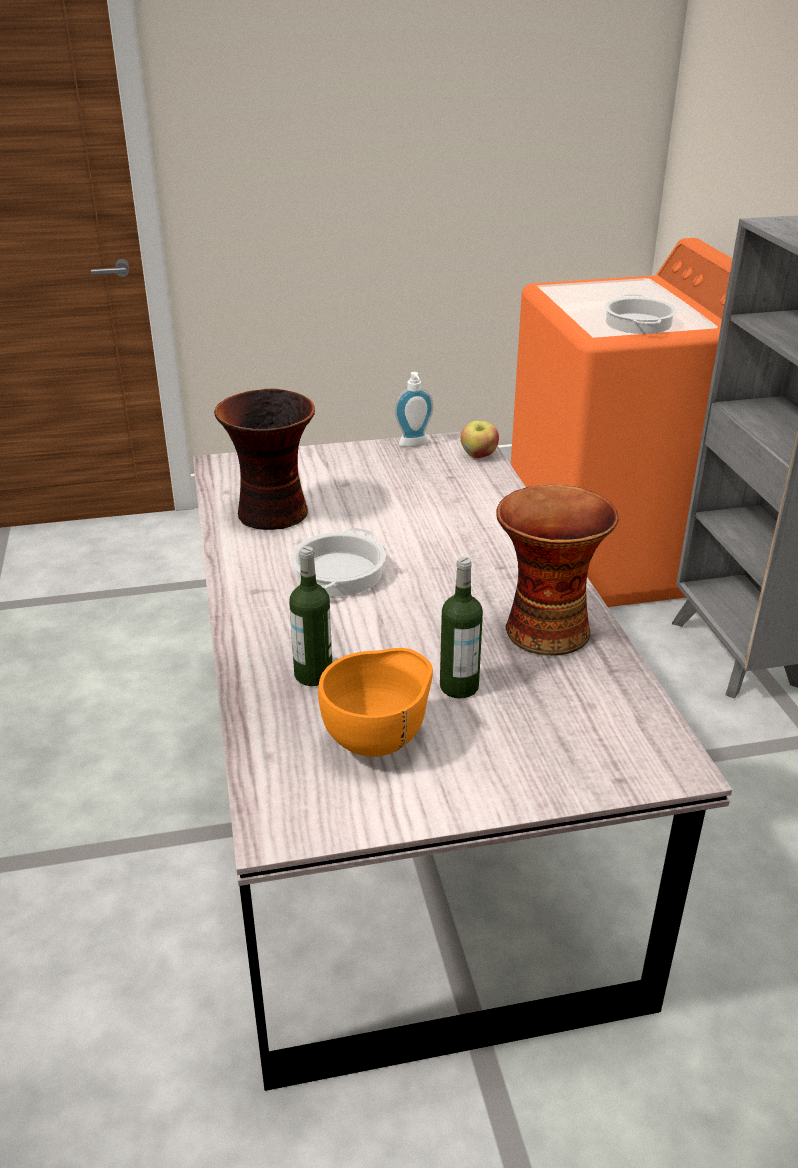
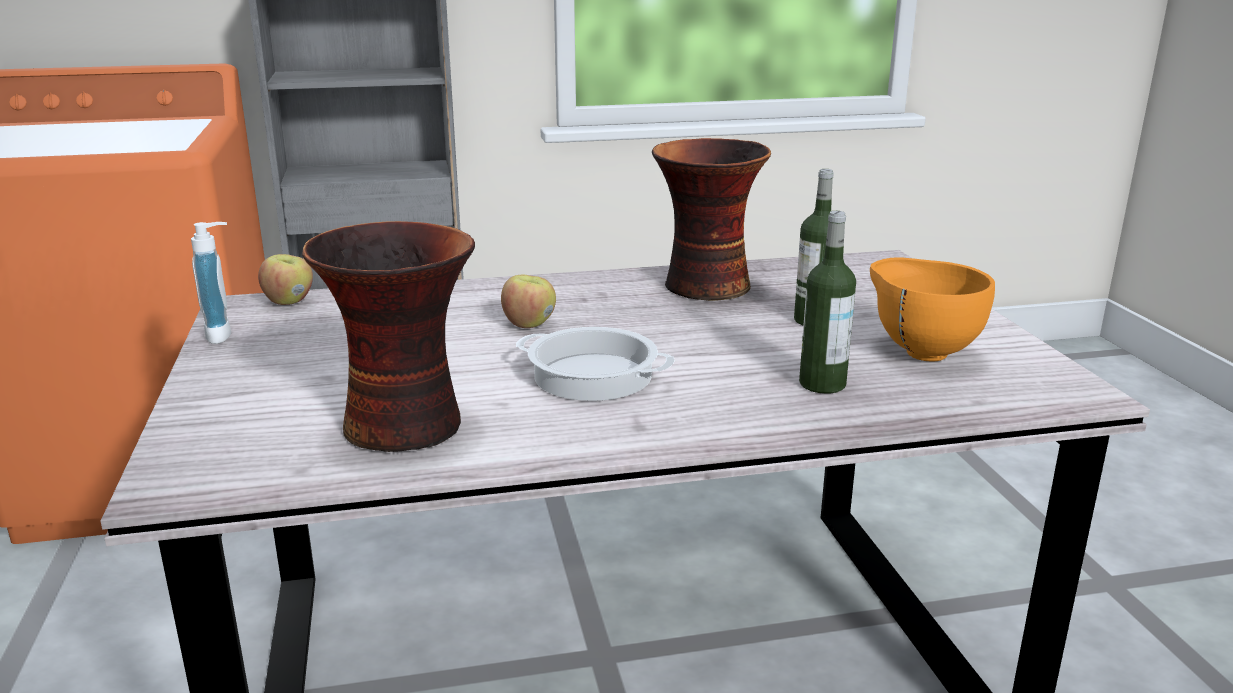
camera: 90 degrees left, 10 degrees down
(440, 545) = (529, 324): none -> apple
(639, 323) = (161, 135): cooking pot -> none

